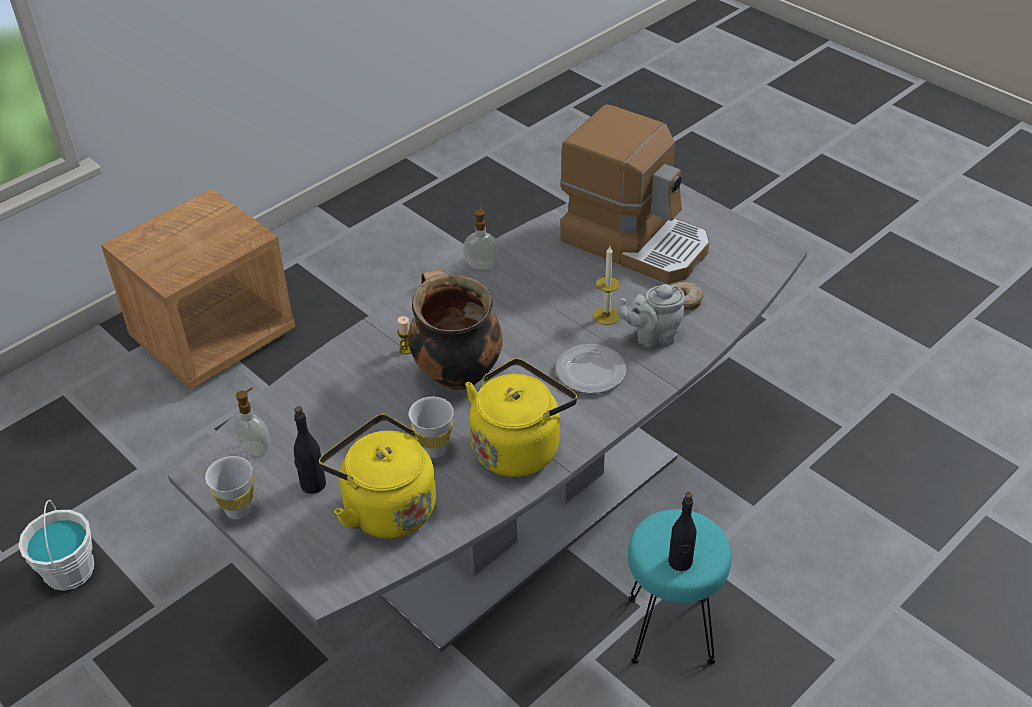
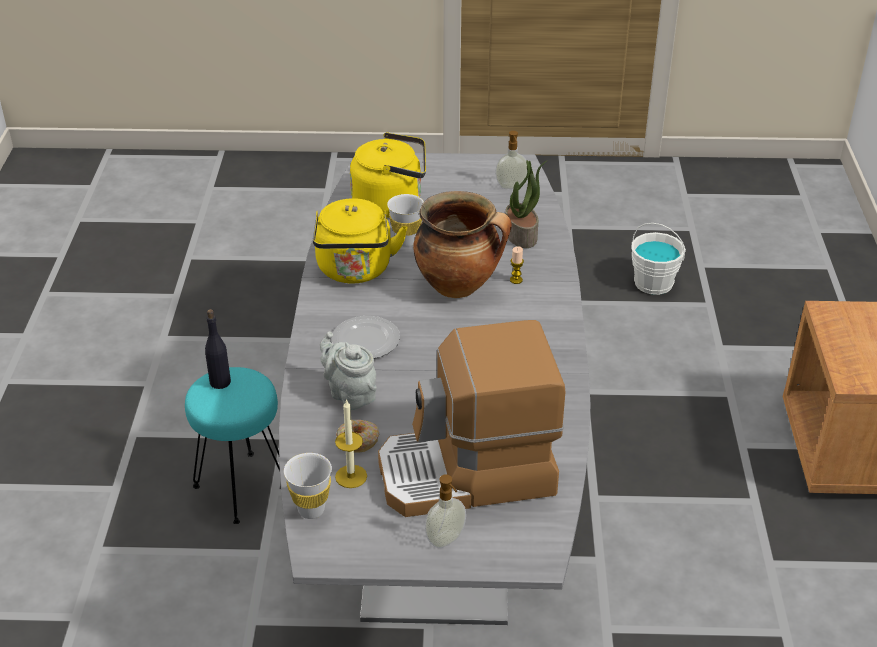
camera: 135 degrees right, 5 degrees down
(238, 510) = (469, 162): white cup -> white cup (311, 510)
(313, 484) = (449, 190): black bottle -> none
(334, 388) = (521, 235): none -> potted plant
(482, 265) = (562, 369): soap dispenser -> soap dispenser (446, 540)
(606, 315) = (407, 389): candle -> candle (351, 476)
(652, 336) = (350, 394): grey teapot -> grey teapot turned 75 degrees counterclockwise

